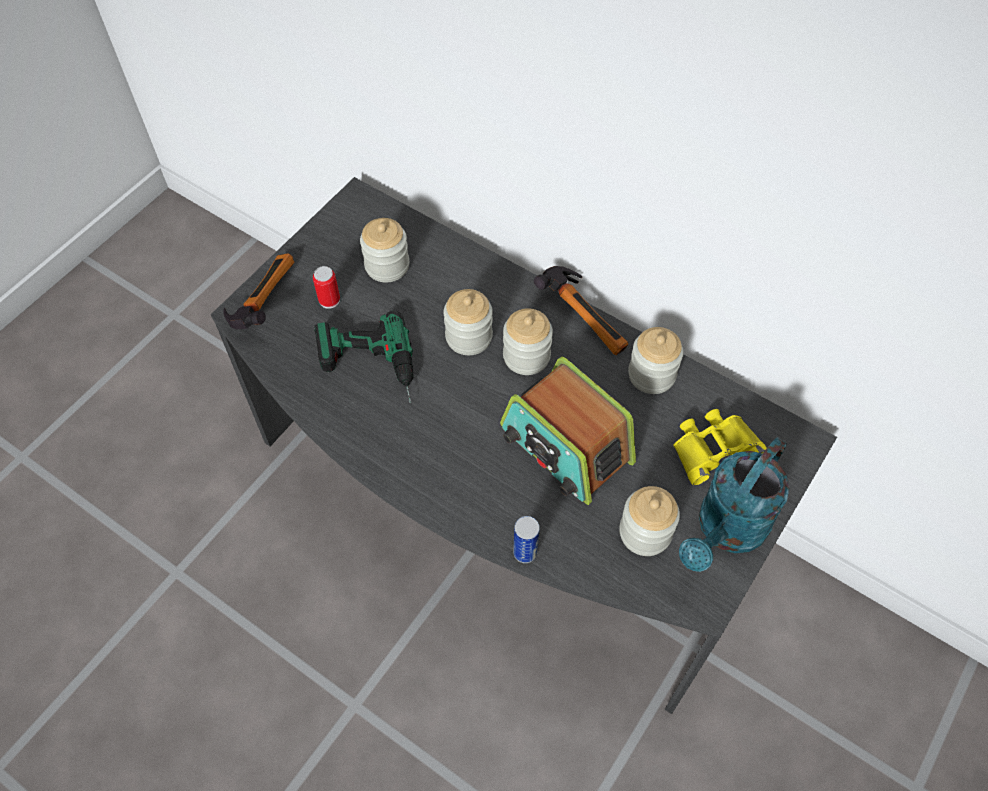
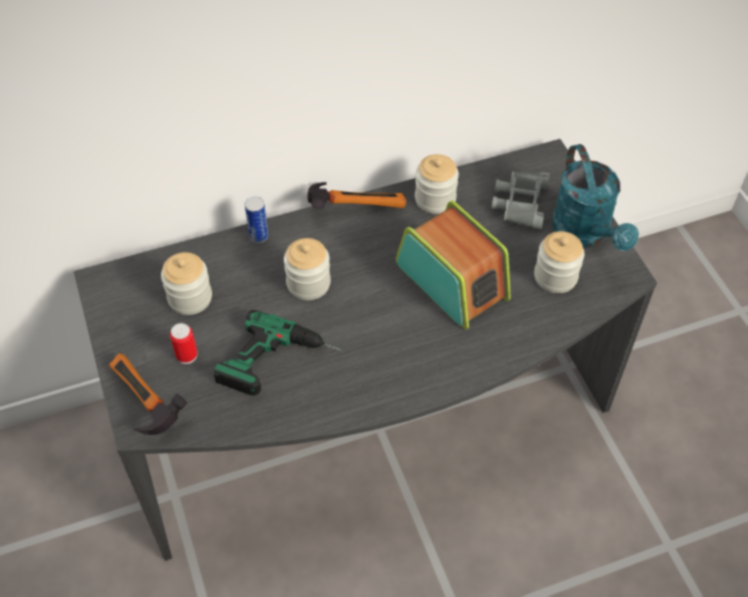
camera: 55 degrees left, 5 degrees down
(525, 552) = (520, 353): can -> can (259, 236)
(526, 356) = (357, 259): jar -> none
(565, 446) = (453, 280): radio -> radio turned 120 degrees counterclockwise
(713, 448) = (519, 202): yellow binoculars -> grey binoculars

